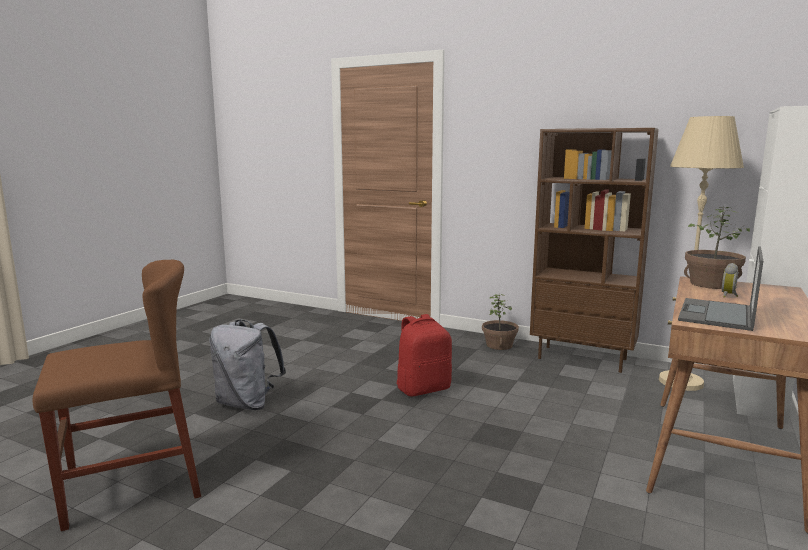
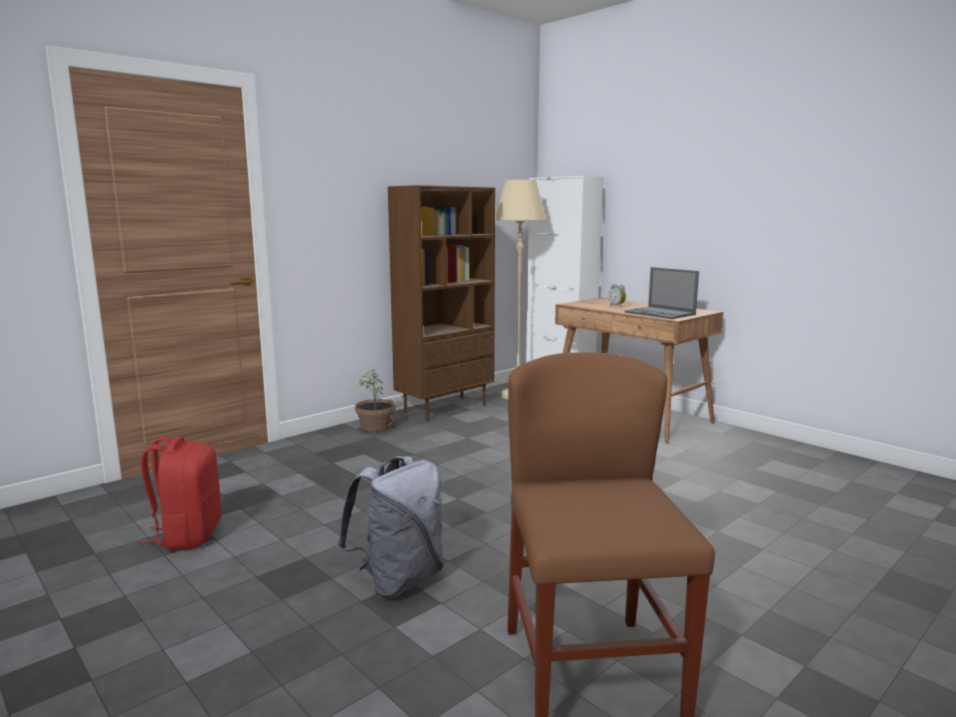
camera: 70 degrees left, 0 degrees up
(423, 389) = (450, 476): red backpack -> red backpack (187, 535)
(711, 284) = (585, 304): potted plant -> none

